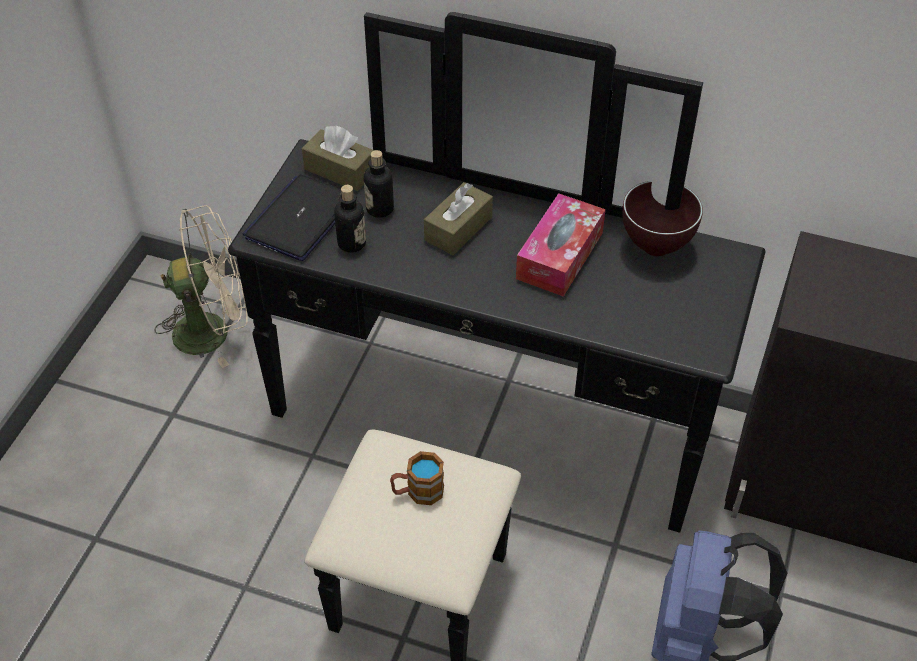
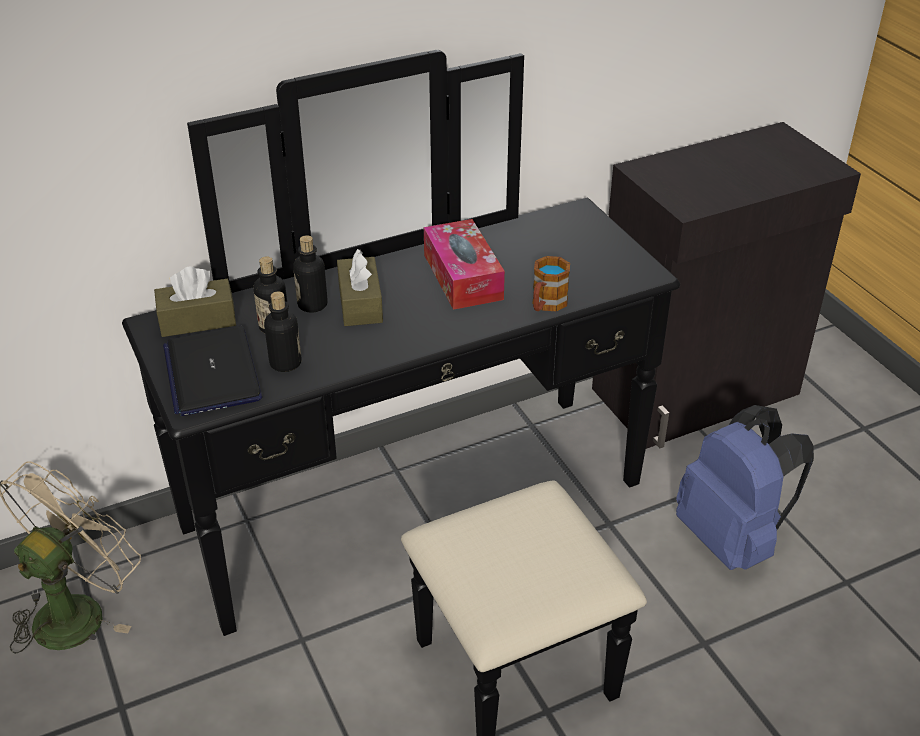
camera: 45 degrees left, 10 degrees down
(417, 492) = (511, 541): mug -> mug (546, 305)
(426, 207) = (312, 304): none -> bottle
(657, 247) = (521, 234): brown bowl -> none

